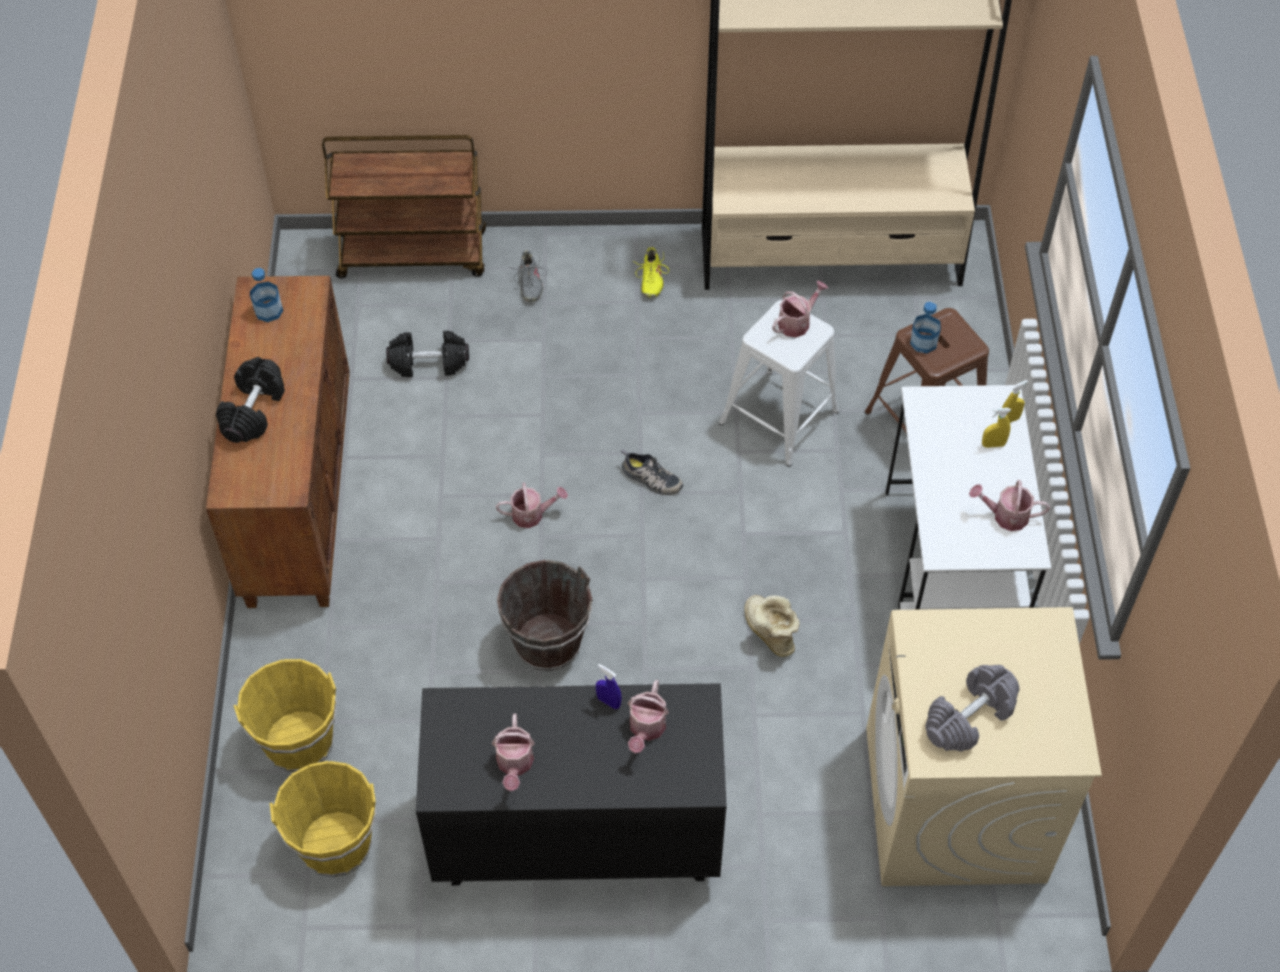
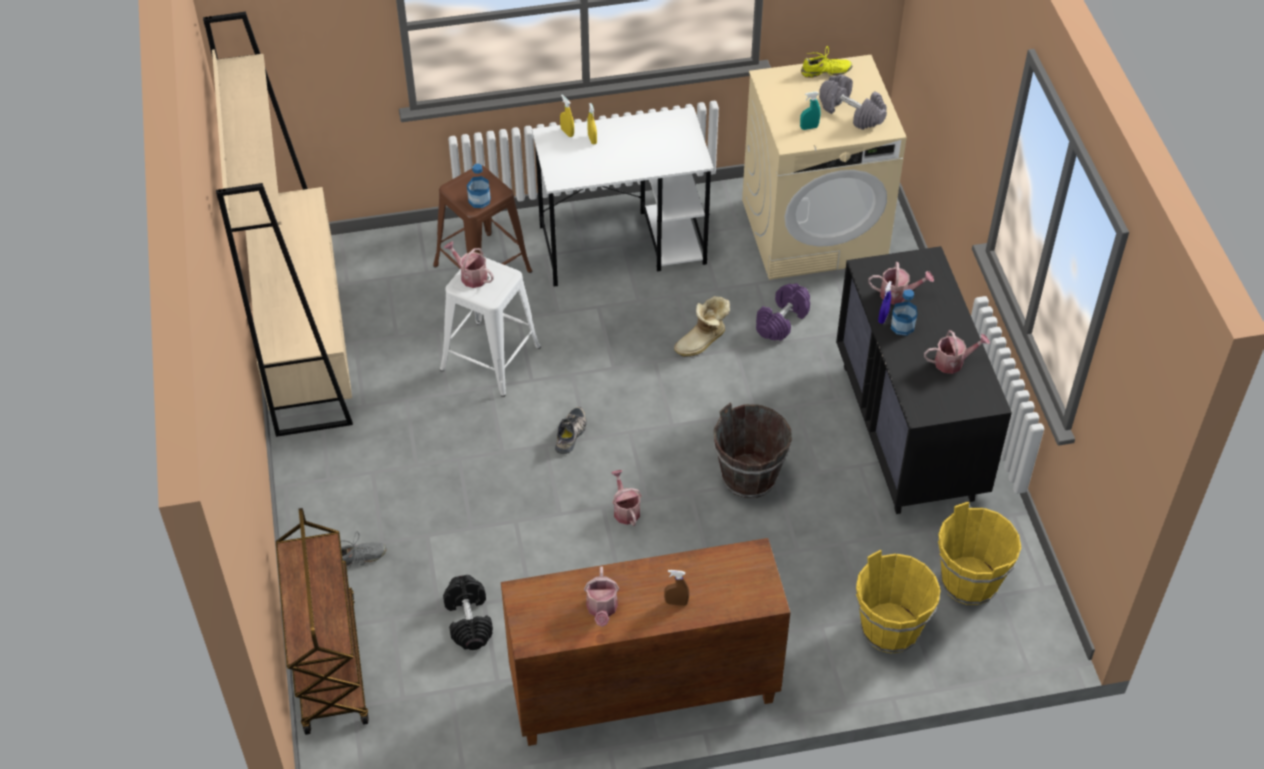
camera: 100 degrees left, 5 degrees down
(253, 411) = (676, 602): black dumbbell -> brown spray bottle
(268, 311) = (554, 620): bottle -> bottle (902, 326)
(651, 280) = (344, 465): yellow shoe -> yellow shoe (825, 72)
(791, 729) = (782, 320): none -> purple dumbbell
(942, 656) = (809, 127): none -> turquoise spray bottle
(1005, 516) = (655, 130): watering can -> watering can (602, 609)

